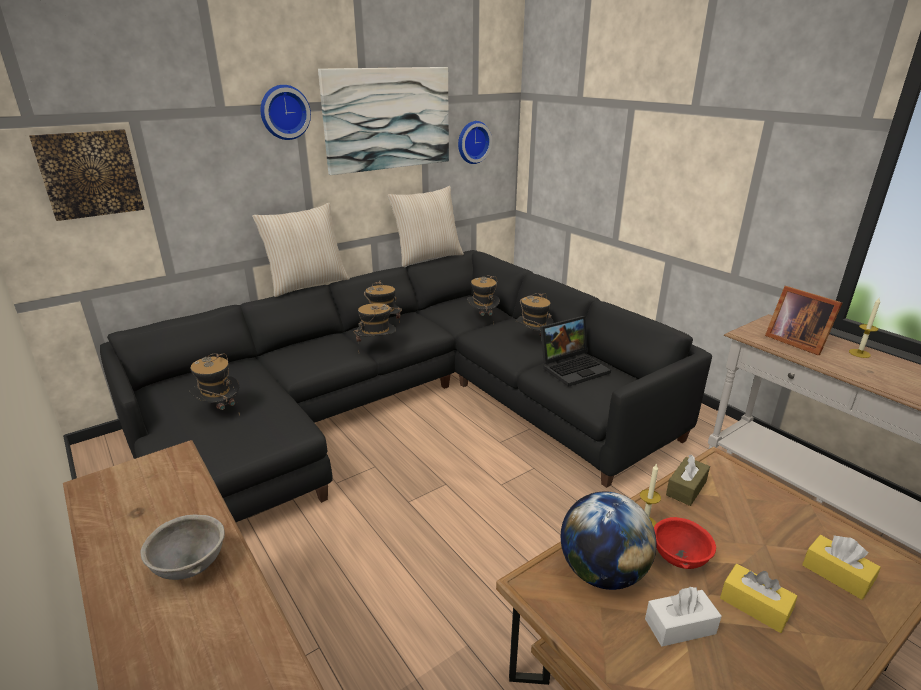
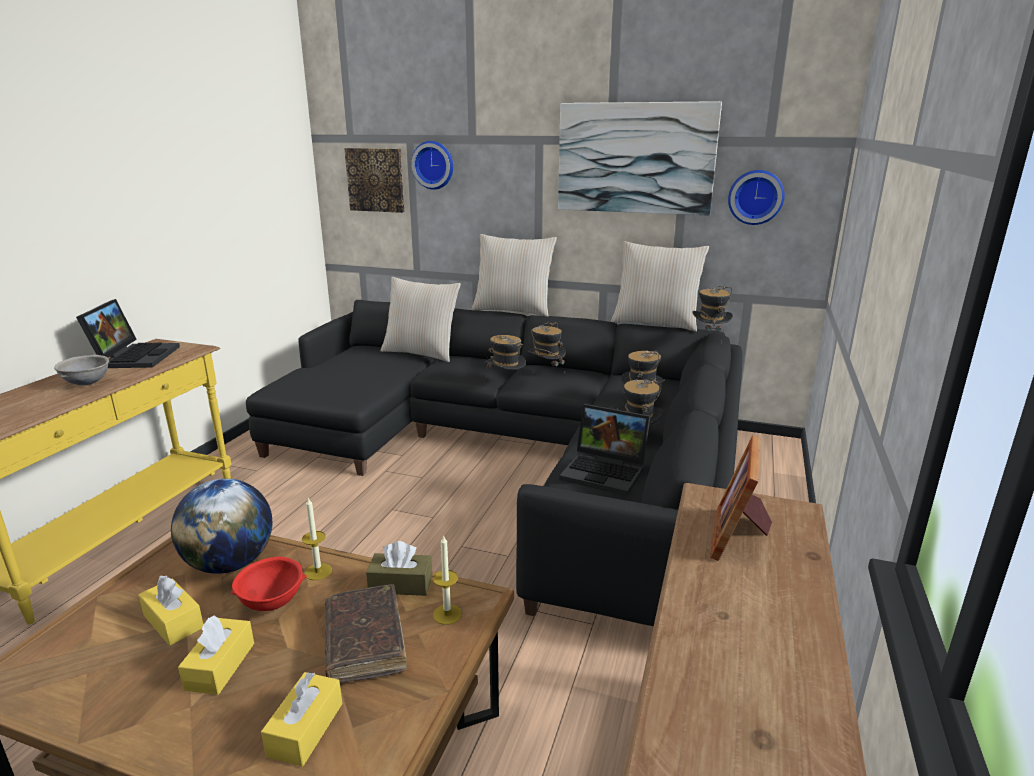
camera: 55 degrees right, 5 degrees down
(126, 510) = (135, 356): none -> laptop
(219, 411) = (347, 371): hat -> hat (709, 338)
(242, 361) = (421, 353): none -> beige pillow
(284, 112) = (524, 143): wall clock -> wall clock (434, 165)
(680, 626) = (173, 621): white tissue box -> yellow tissue box
(748, 524) = (365, 642): none -> brown book
(859, 353) = (789, 600): candle -> candle (447, 614)

